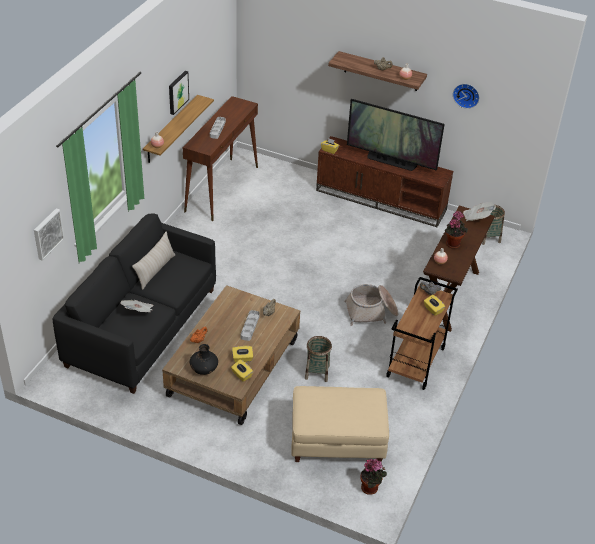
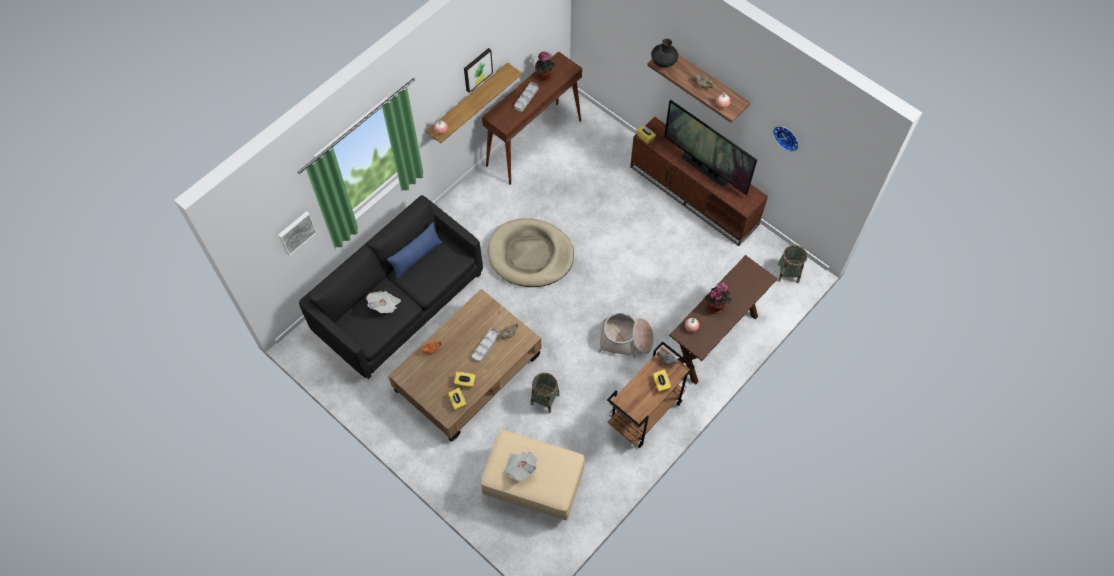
camera: 20 degrees right, 20 degrees up
(155, 270) = (416, 257): beige pillow -> blue pillow
(203, 370) = (425, 386): black vase -> black vase (663, 62)
(254, 267) = (530, 255): none -> beige dog bed
(371, 488) = (545, 543): potted plant -> potted plant (545, 77)
(477, 217) = (757, 277): newspaper -> newspaper (520, 467)

